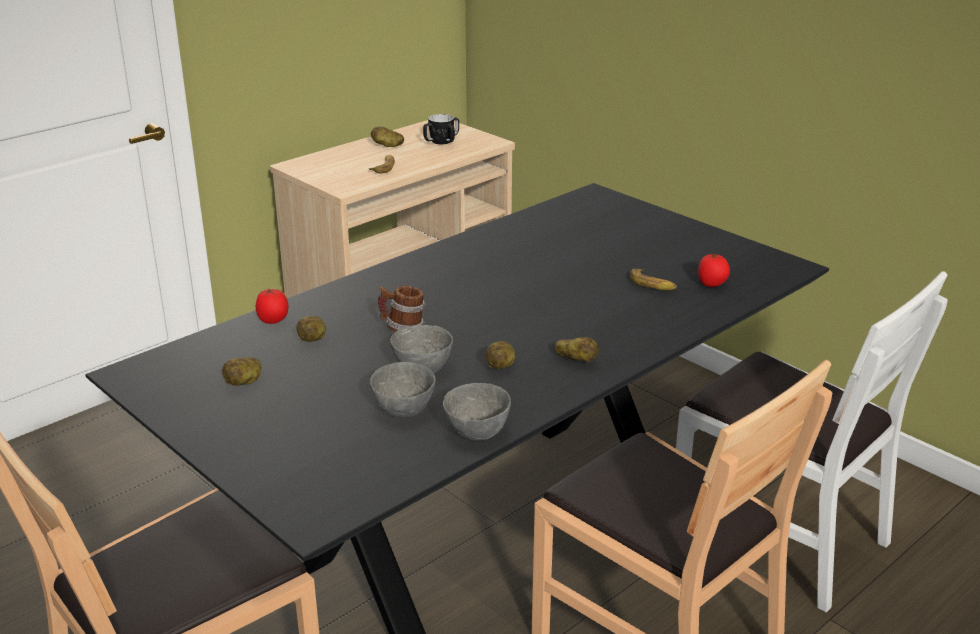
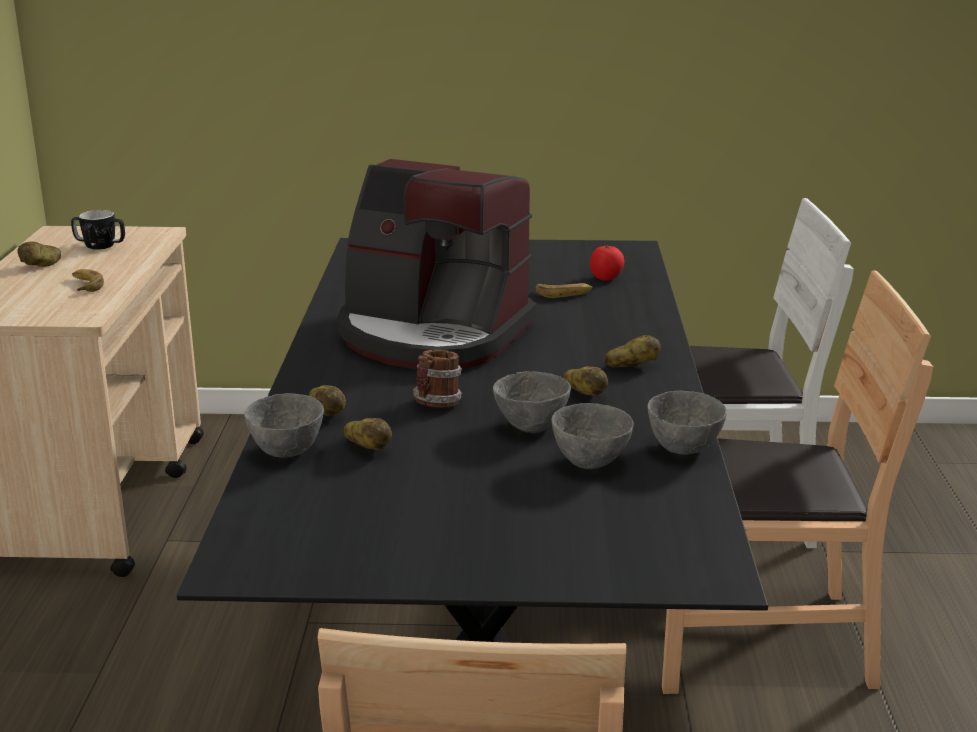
camera: 45 degrees left, 5 degrees down
(245, 382) = (387, 512): potato -> potato (327, 414)
(273, 321) = (288, 452): tomato -> grey bowl
(500, 280) = (433, 335): none -> coffee machine

